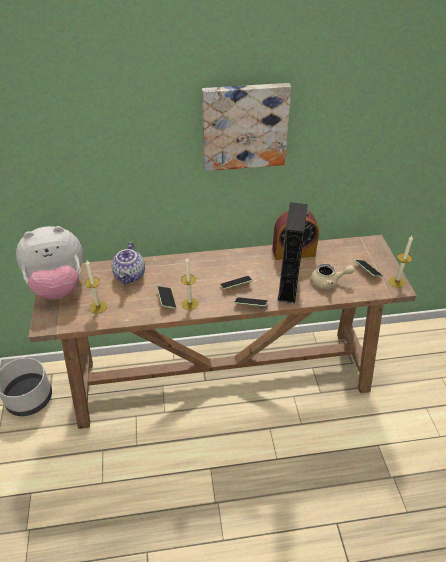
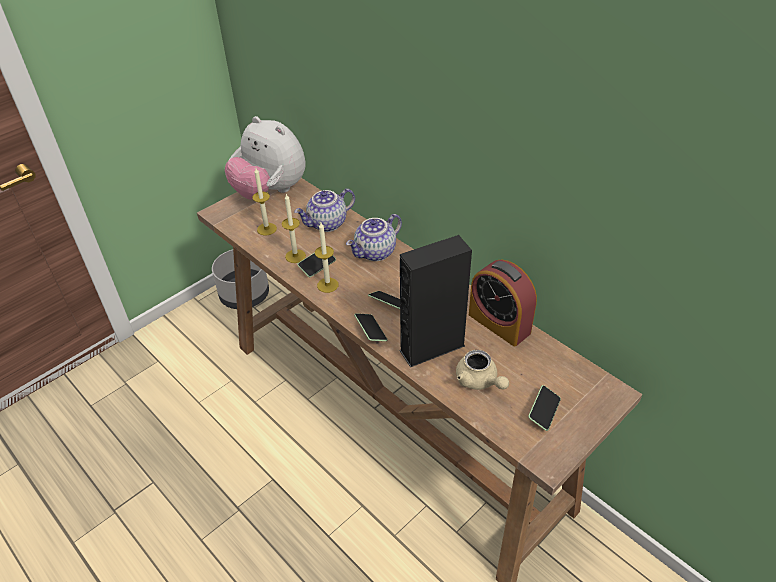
camera: 55 degrees right, 0 degrees up
(184, 268) = (375, 253): none -> teapot
(244, 126) = (477, 110): picture -> none
(396, 282) = (556, 453): candle -> candle (295, 256)

